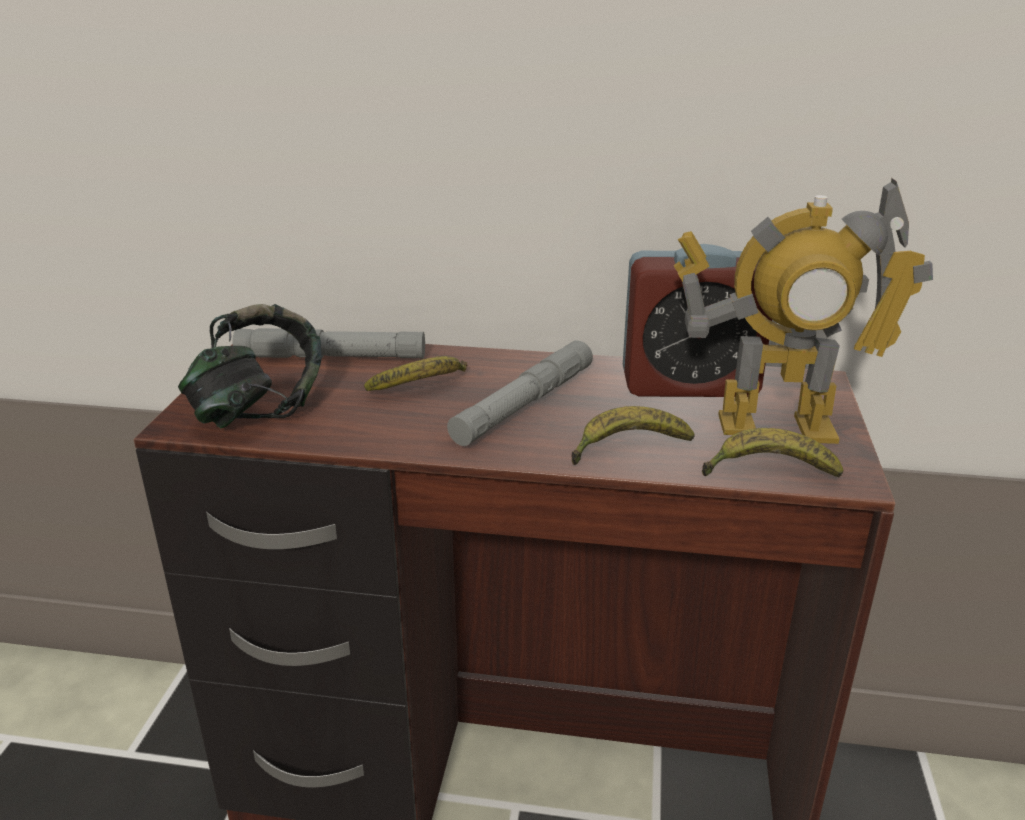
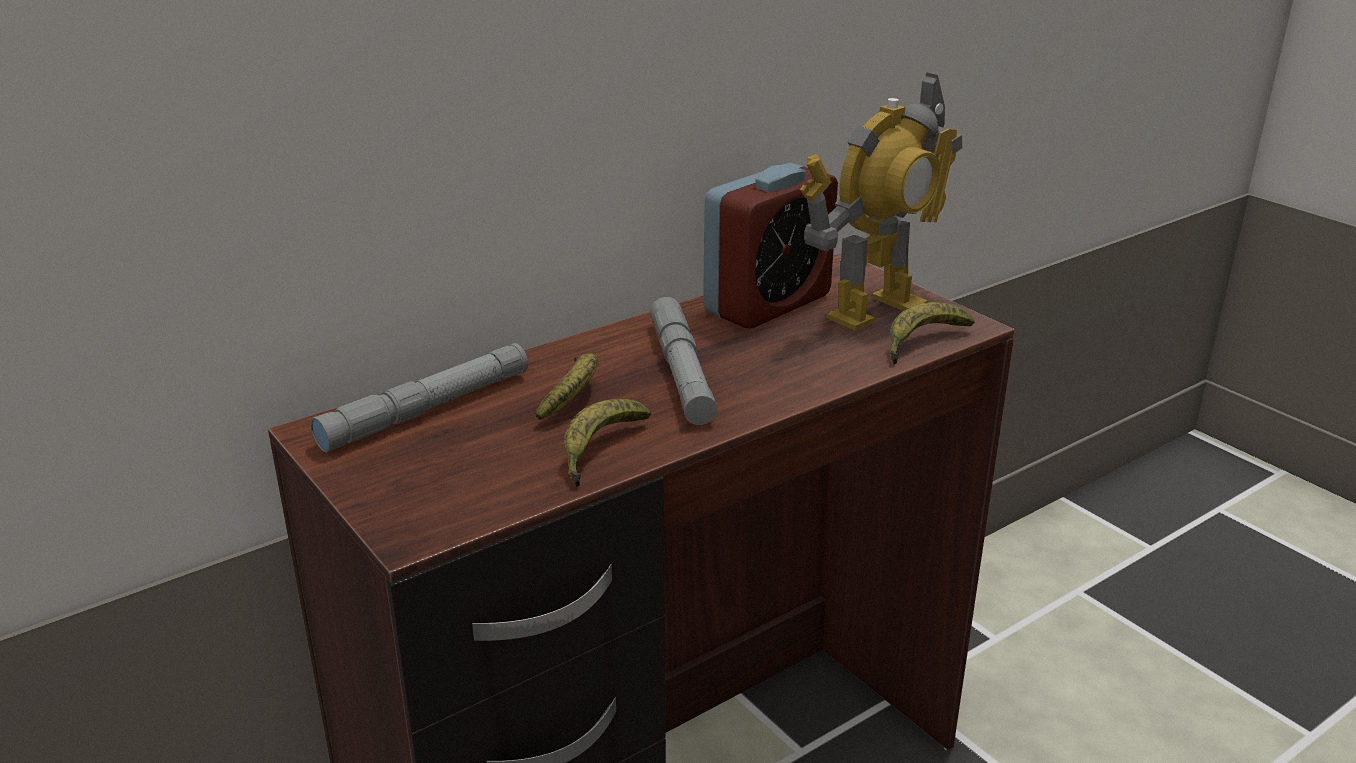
camera: 45 degrees left, 0 degrees up
(259, 411) = (466, 486): headphones -> none
(627, 448) = (815, 369): banana -> banana (600, 450)

